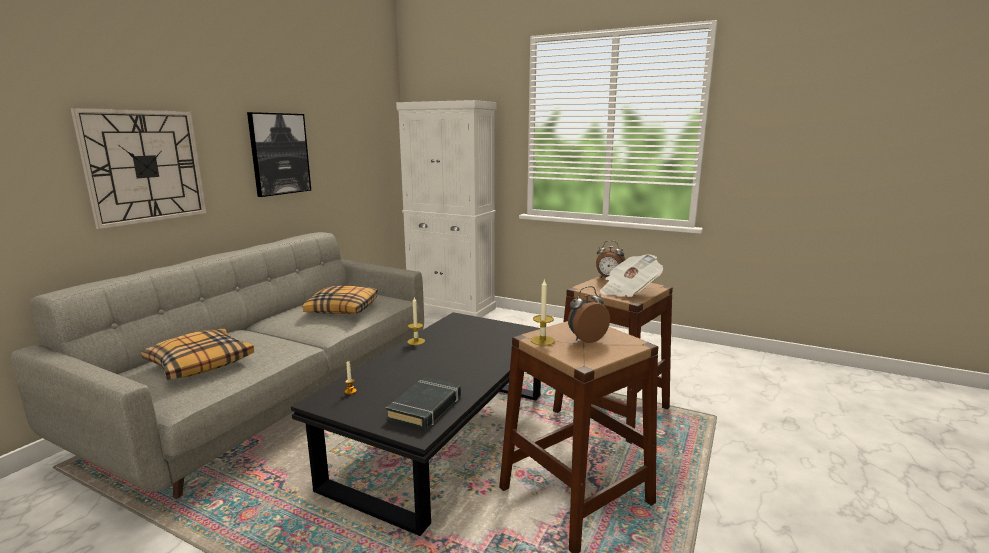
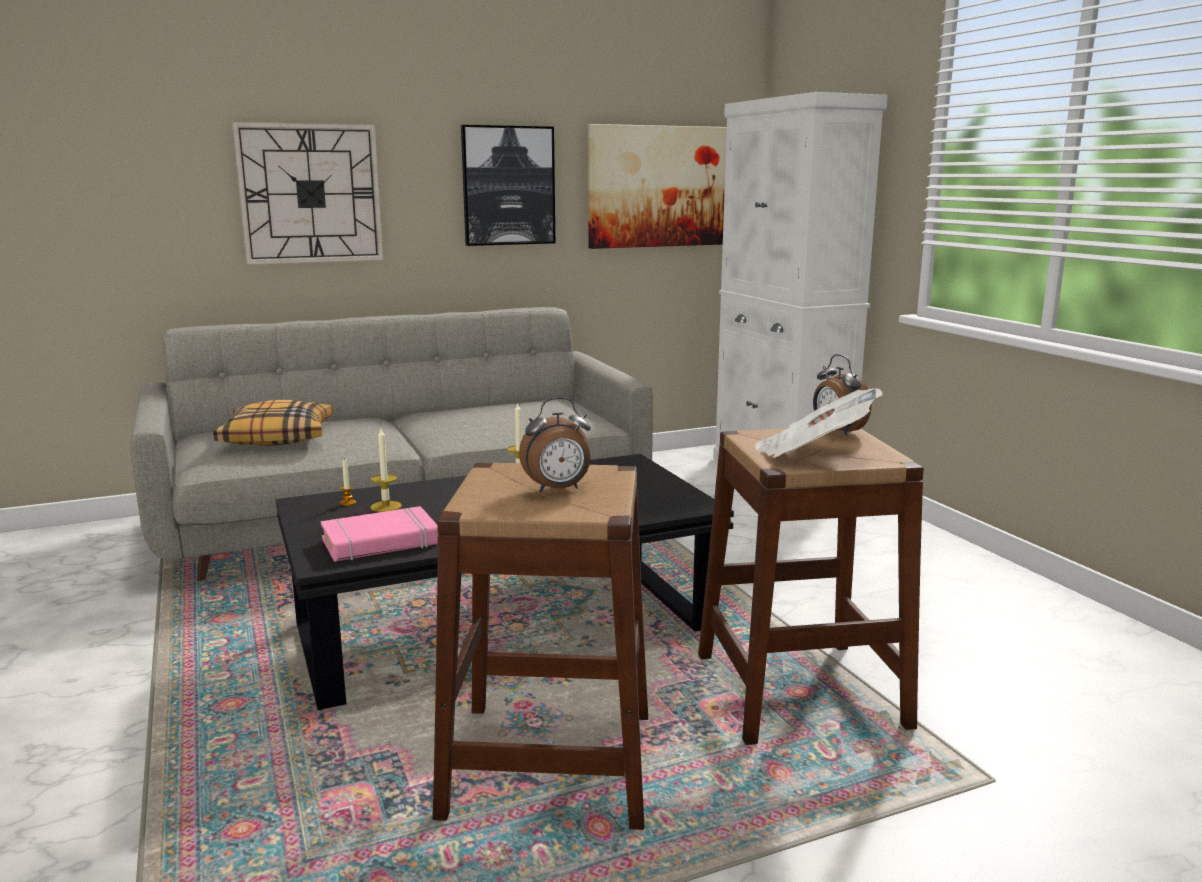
camera: 40 degrees right, 0 degrees up
(343, 309) = (508, 418): pillow -> none
(362, 150) = (669, 186): none -> picture
(425, 408) = (380, 542): black book -> pink book
(542, 340) = (494, 475): candle -> candle (386, 506)
(586, 339) = (558, 489): alarm clock -> alarm clock turned 150 degrees clockwise

